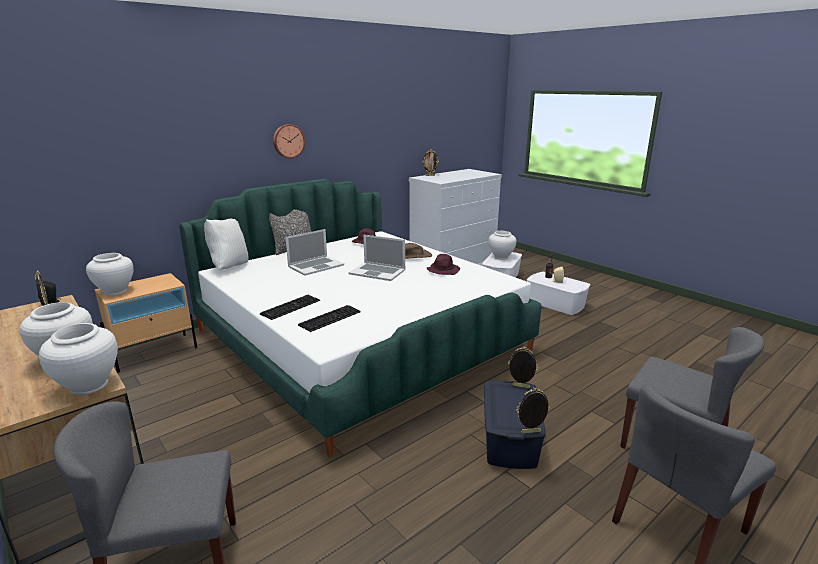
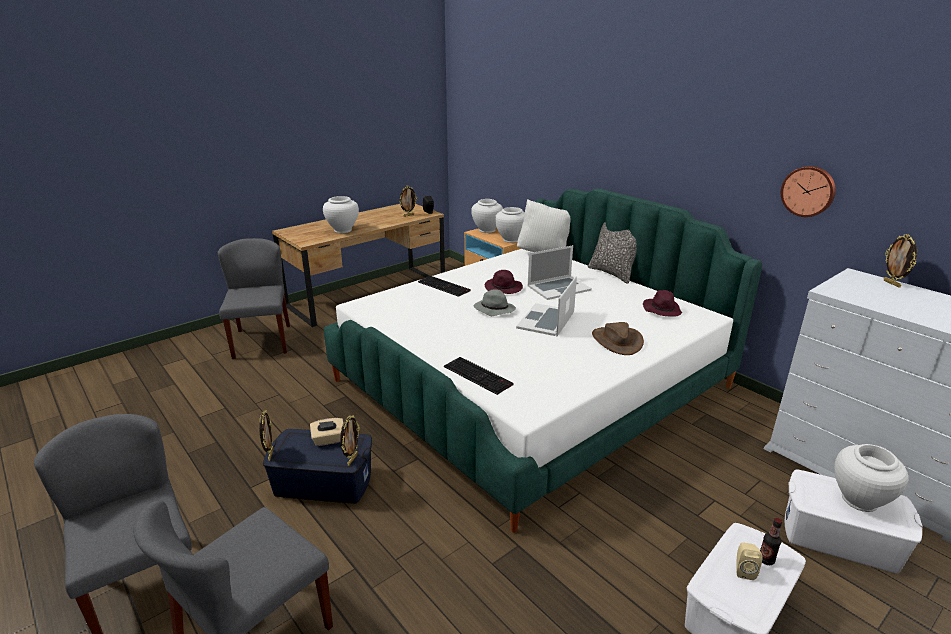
camera: 90 degrees right, 5 degrees up
(88, 386) = (307, 240): white vase -> white vase (511, 239)
(288, 141) = (661, 149): wall clock -> wall clock (808, 191)
(316, 266) = (558, 288): laptop -> laptop turned 75 degrees counterclockwise
(330, 318) = (417, 303): keyboard -> keyboard (479, 375)
(354, 287) = (493, 309): none -> grey hat
(443, 270) = (561, 362): purple hat -> purple hat (504, 288)
(498, 402) = (328, 440): none -> beige tissue box

